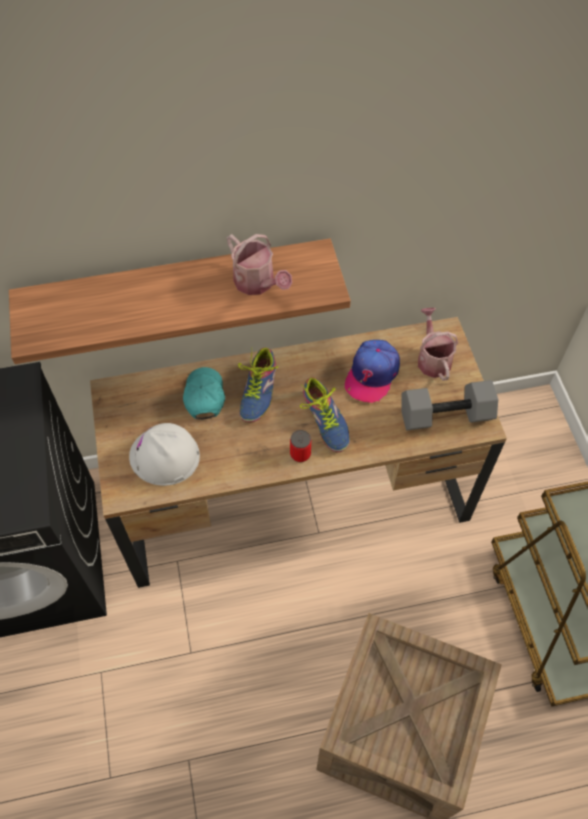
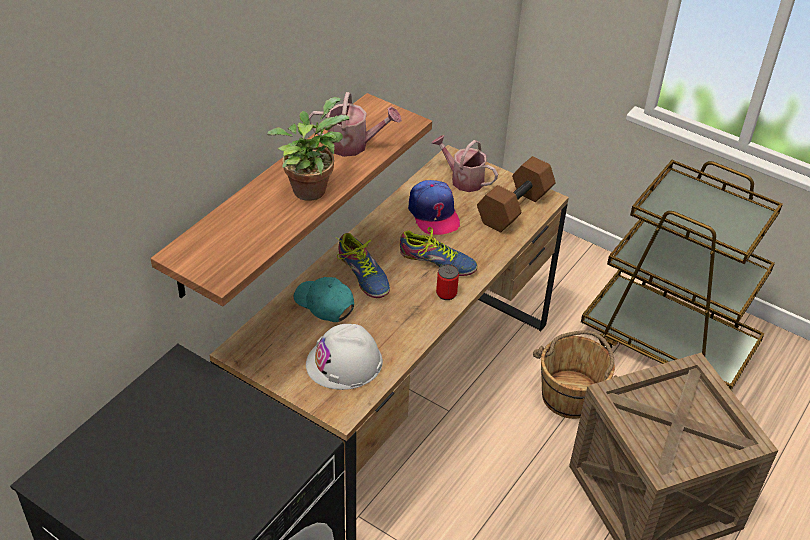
camera: 45 degrees left, 15 degrees down
(179, 302) = (310, 187): none -> potted plant
(424, 595) = (571, 395): none -> brown bucket
(446, 414) = (514, 207): grey dumbbell -> brown dumbbell

